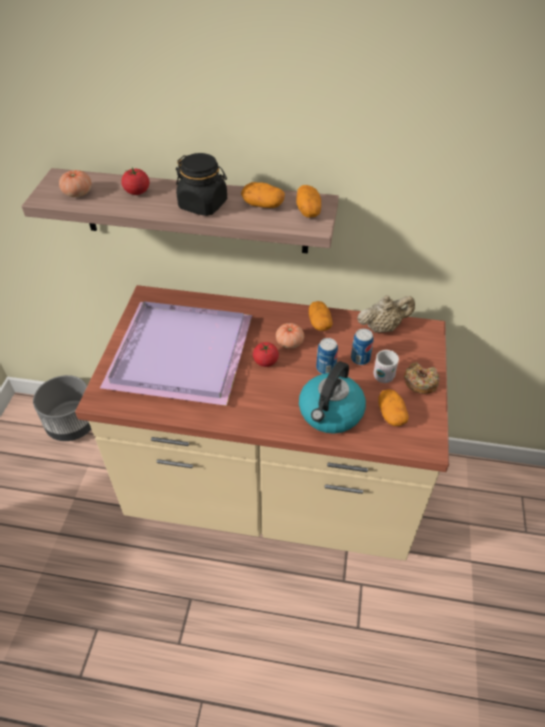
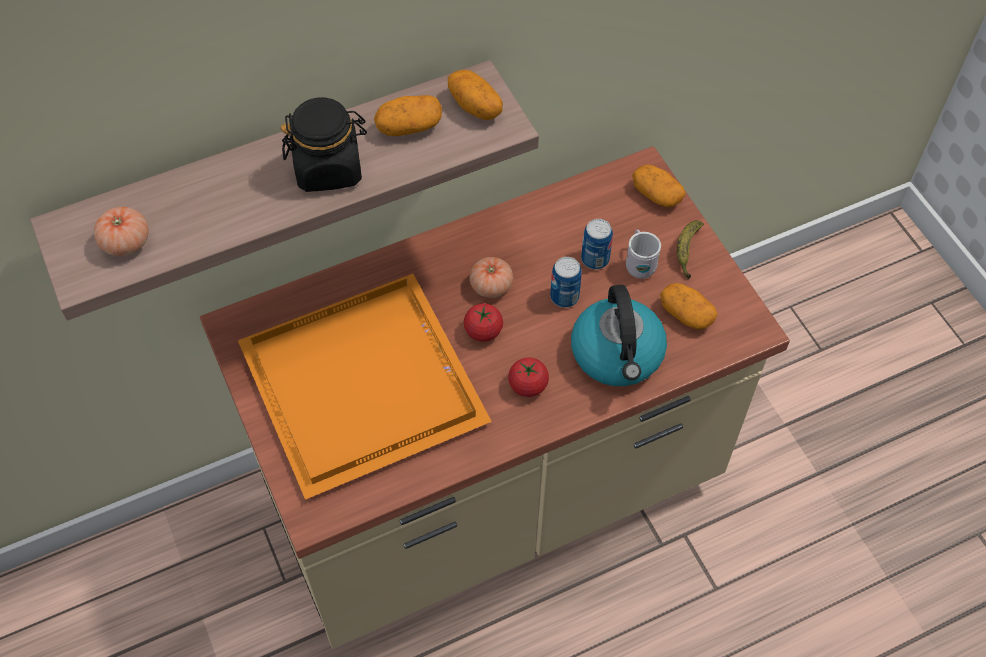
camera: 35 degrees left, 10 degrees up
(72, 424) = (120, 574): grey planter -> none
(137, 191) = (212, 194): tomato -> tomato (528, 385)
(182, 355) = (368, 386): purple tray -> orange tray
(319, 323) = (505, 235): potato -> potato (656, 195)
(382, 327) = (588, 197): beige teapot -> none
(420, 382) = (687, 251): donut -> banana

